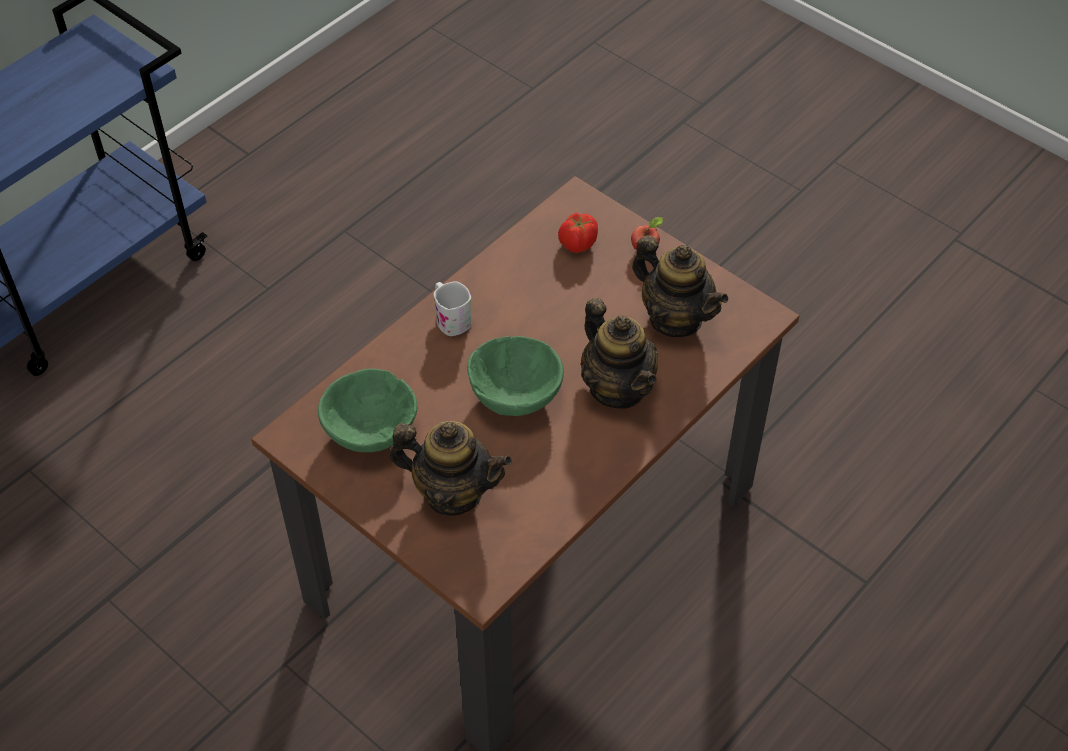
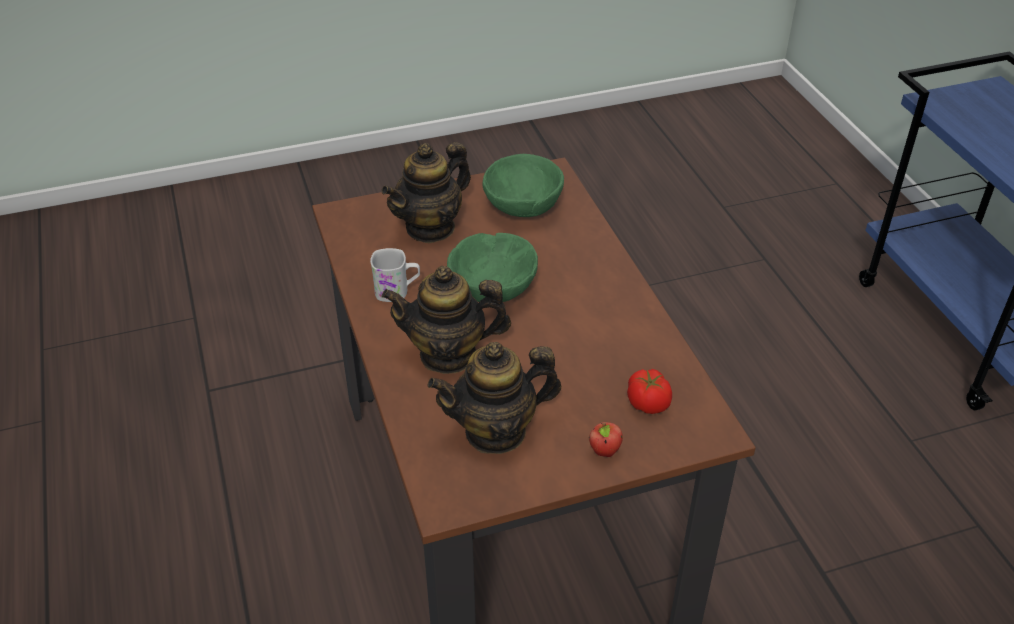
camera: 120 degrees right, 10 degrees down
(450, 319) = (608, 286): white mug -> white mug (397, 291)

